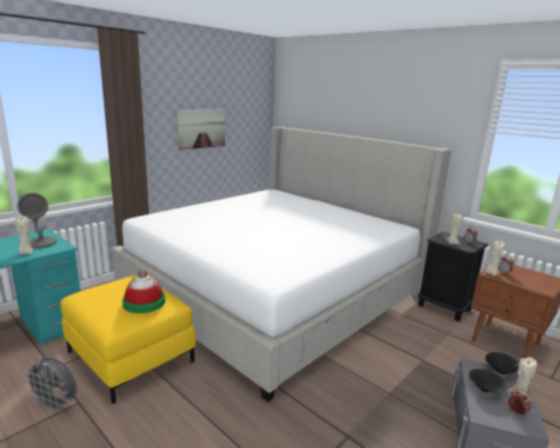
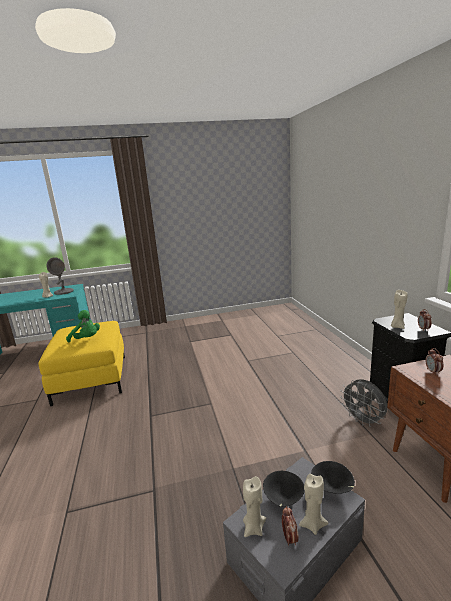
camera: 35 degrees right, 0 degrees up
(56, 405) = (26, 398): grey fan -> grey fan (363, 421)
(144, 302) = (86, 339): hat -> green plush toy
(201, 128) = (210, 209): picture -> none
(274, 291) = (238, 352): bed -> none
(491, 273) = (411, 369): beige candle -> beige candle (254, 528)

